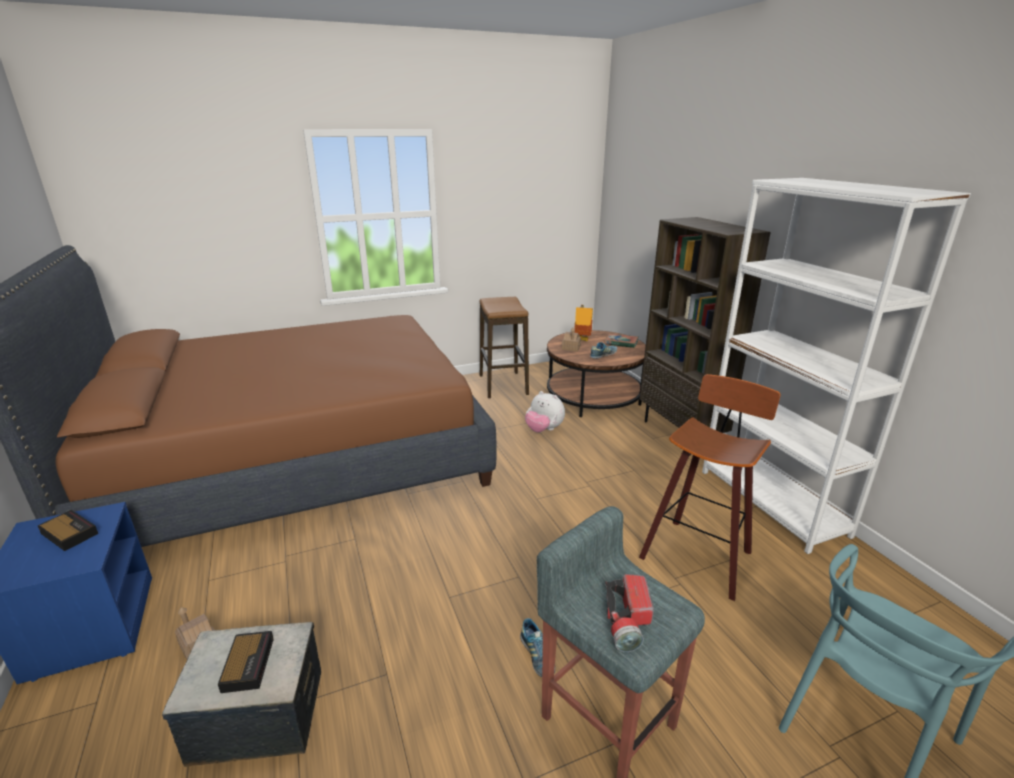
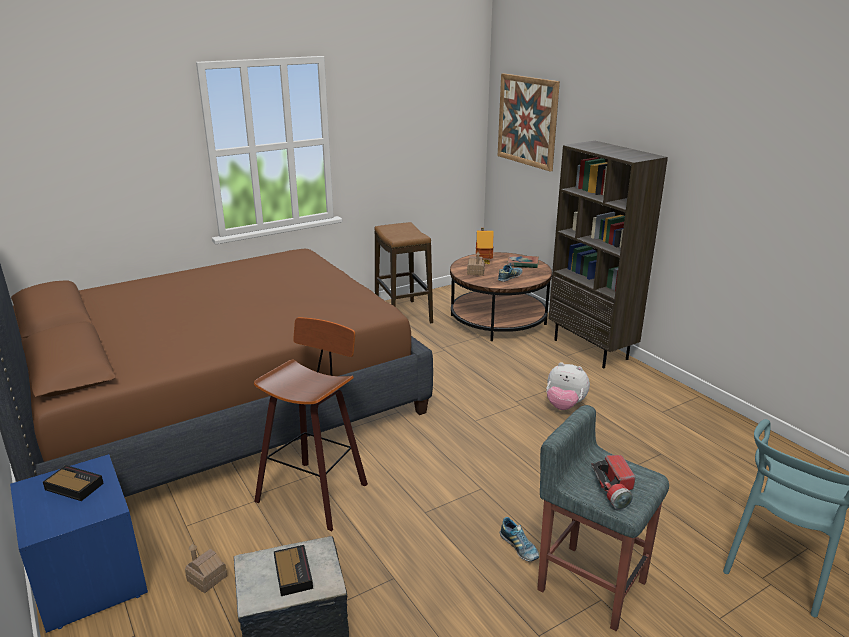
camera: 10 degrees left, 0 degrees up
(544, 430) = (460, 356): plush toy -> plush toy (564, 406)
(635, 200) = (527, 121): none -> picture
(699, 554) = (632, 452): stool -> stool (315, 491)
(772, 502) = (685, 403): white bookcase -> none

